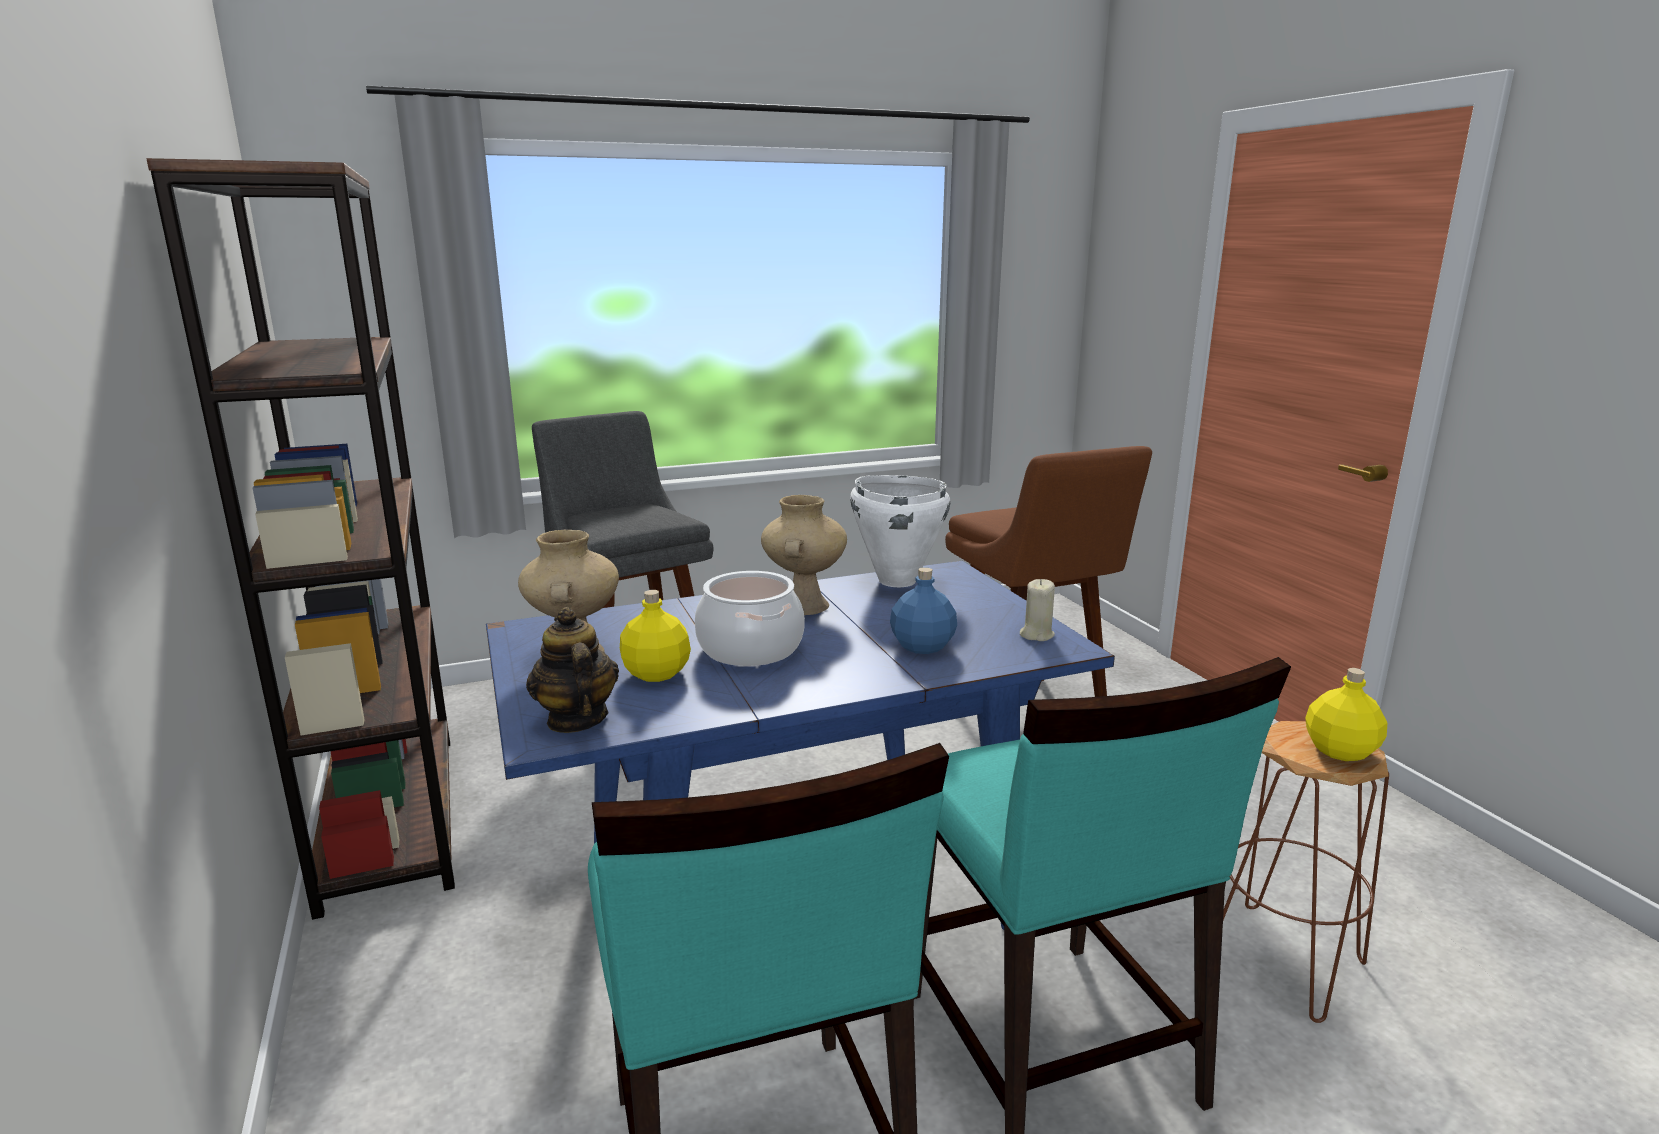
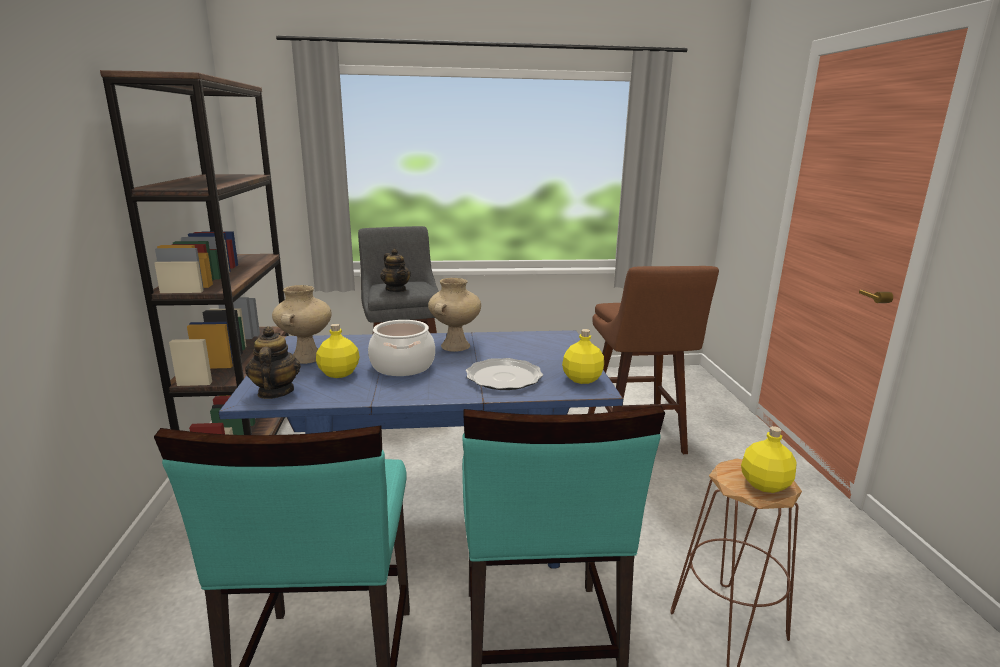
camera: 15 degrees right, 0 degrees up
(622, 522) = (396, 290): none -> teapot
(896, 580) = (523, 337): white cooking pot -> none
(921, 646) = (503, 377): blue bottle -> plate
(1036, 635) = (582, 379): beige candle -> yellow bottle

